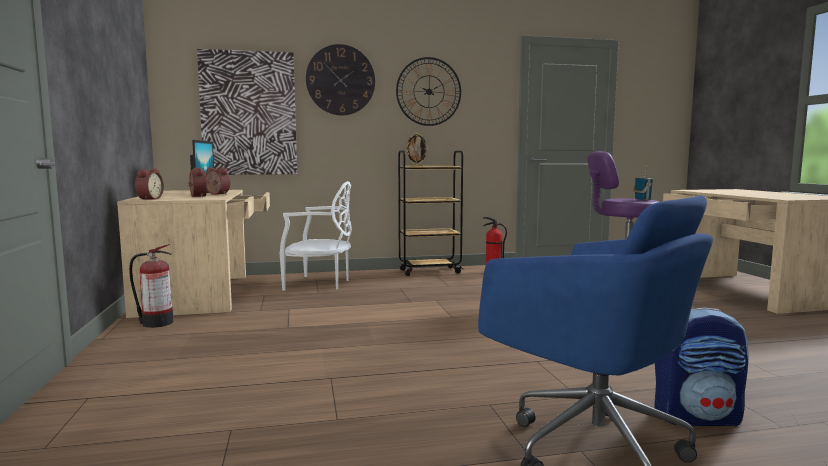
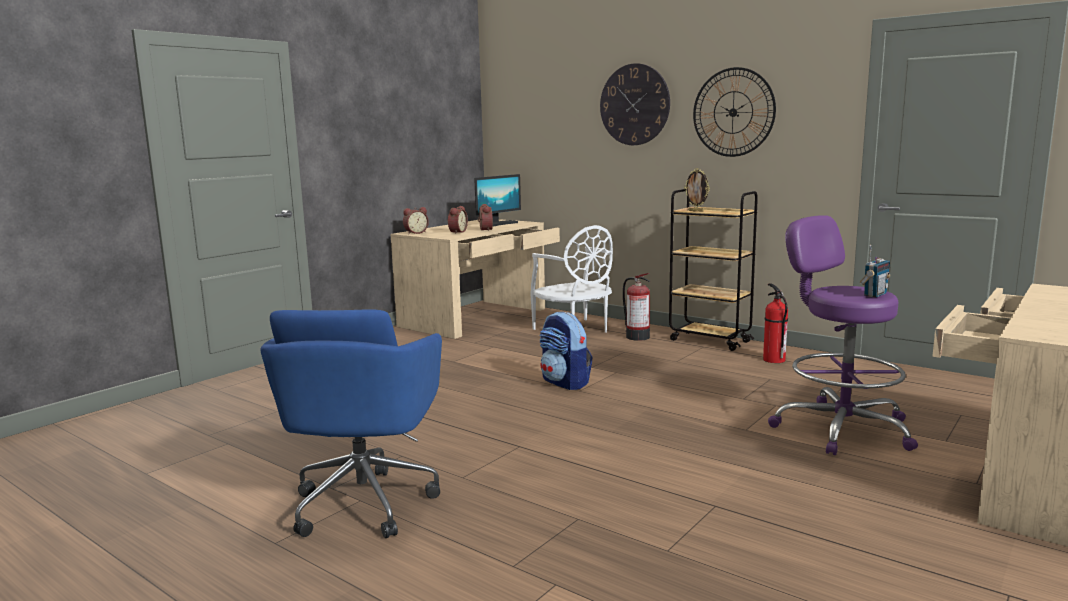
camera: 50 degrees right, 5 degrees up
(156, 323) = (400, 335): fire extinguisher -> fire extinguisher (636, 337)
(249, 113) = (552, 145): picture -> none
(697, 417) = (482, 528): backpack -> backpack (565, 383)

